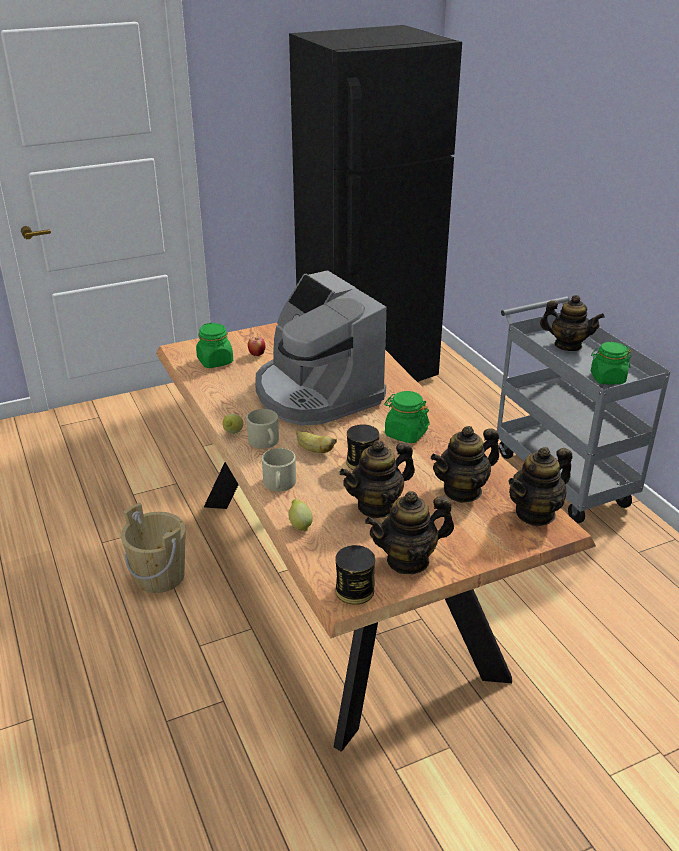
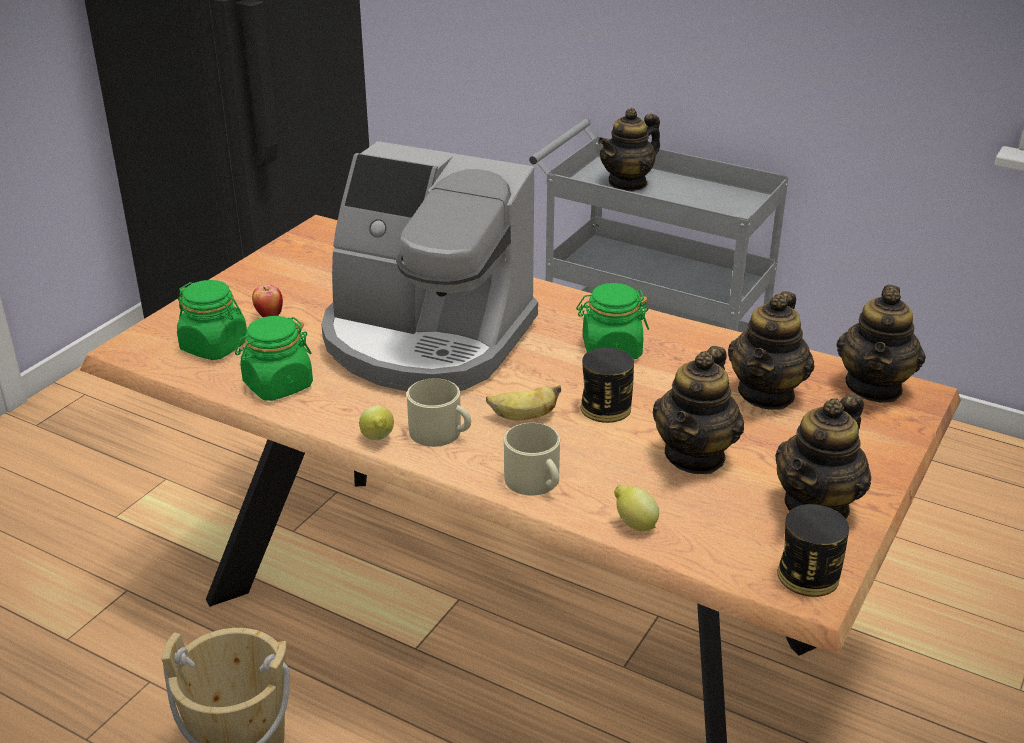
camera: 35 degrees left, 0 degrees up
(567, 346) = (628, 183): teapot -> teapot turned 150 degrees clockwise
(607, 378) = (716, 208): green jar -> green jar (277, 385)

